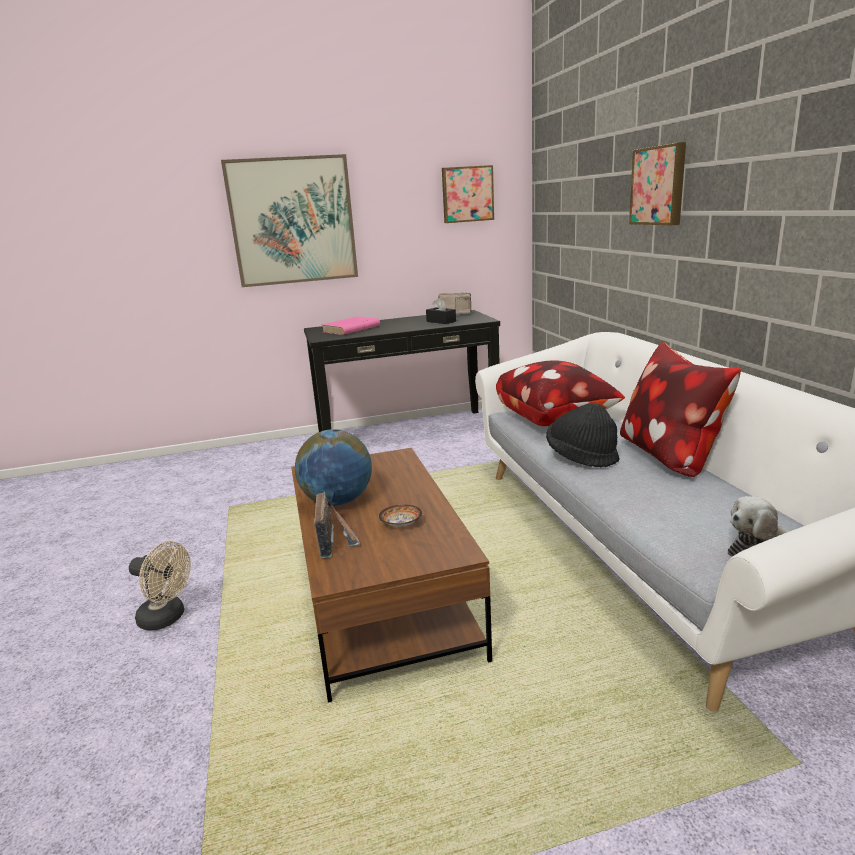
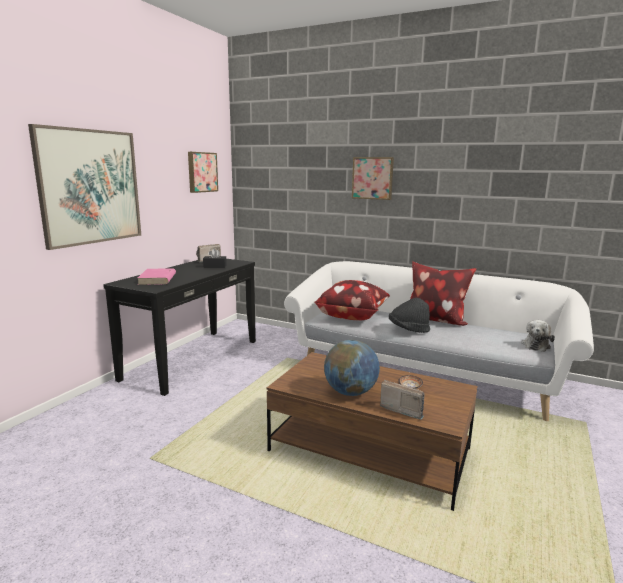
camera: 50 degrees left, 5 degrees down
(167, 618) = (273, 546): beige fan -> none

